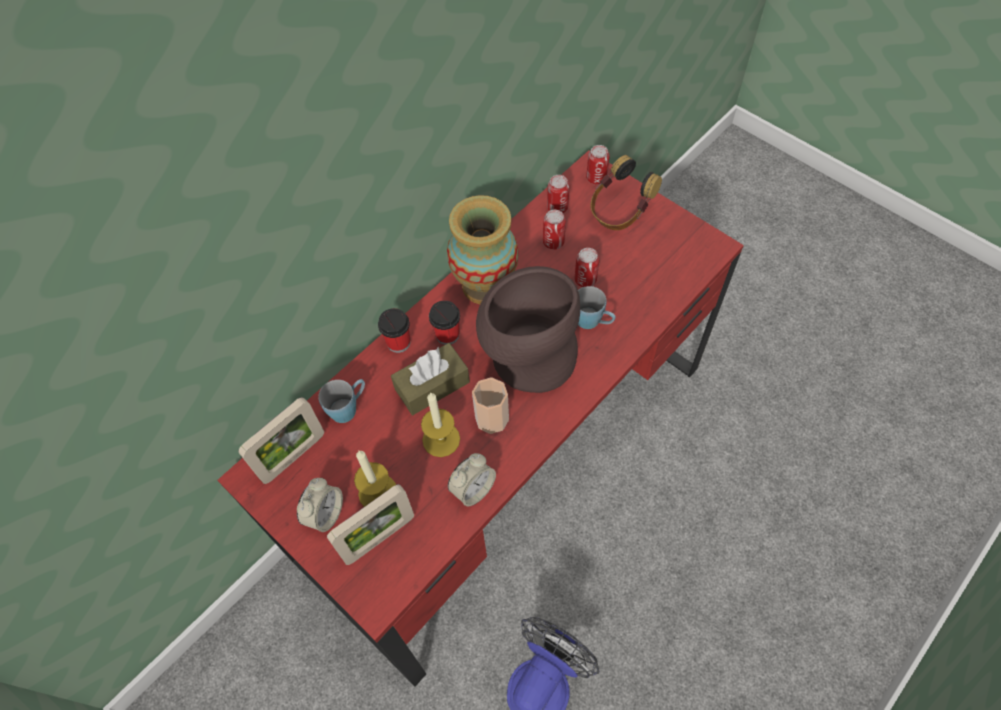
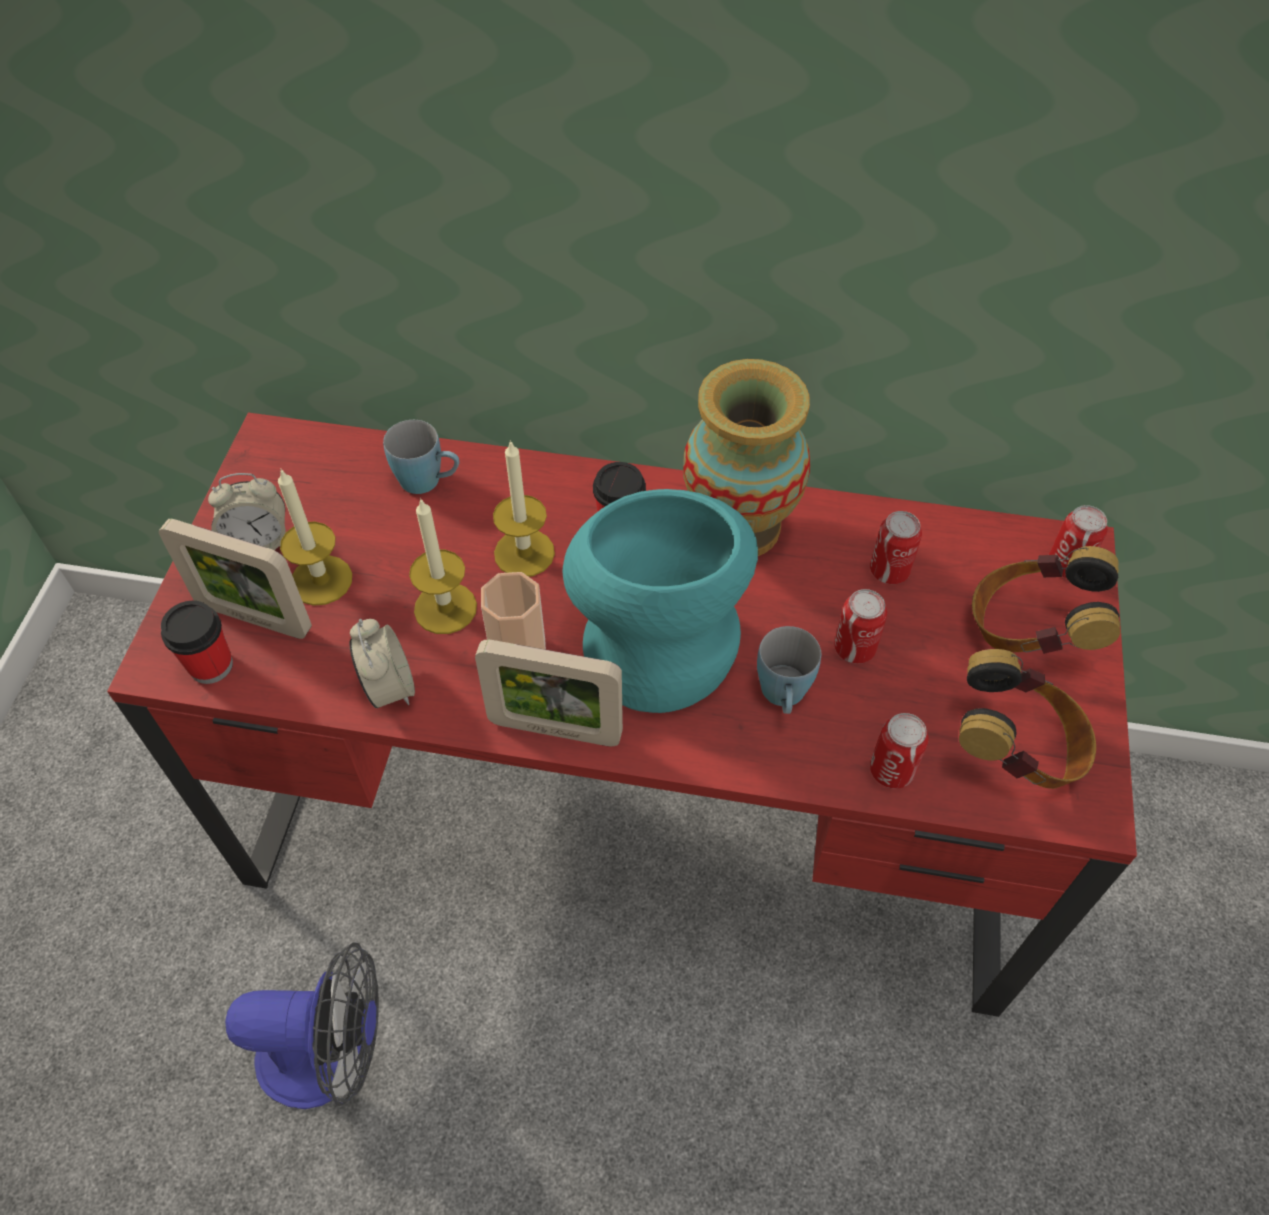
camera: 55 degrees right, 5 degrees down
(293, 457) = (321, 465): picture frame -> picture frame (555, 729)
(398, 342) = (566, 480): cup -> cup (211, 665)
(432, 385) = (524, 553): brown tissue box -> candle
(473, 489) = (389, 687): alarm clock -> alarm clock turned 120 degrees counterclockwise
(527, 356) = (655, 641): brown vase -> turquoise vase
(557, 207) = (959, 543): can -> can (891, 770)
(673, 253) = (1016, 749): none -> headphones

